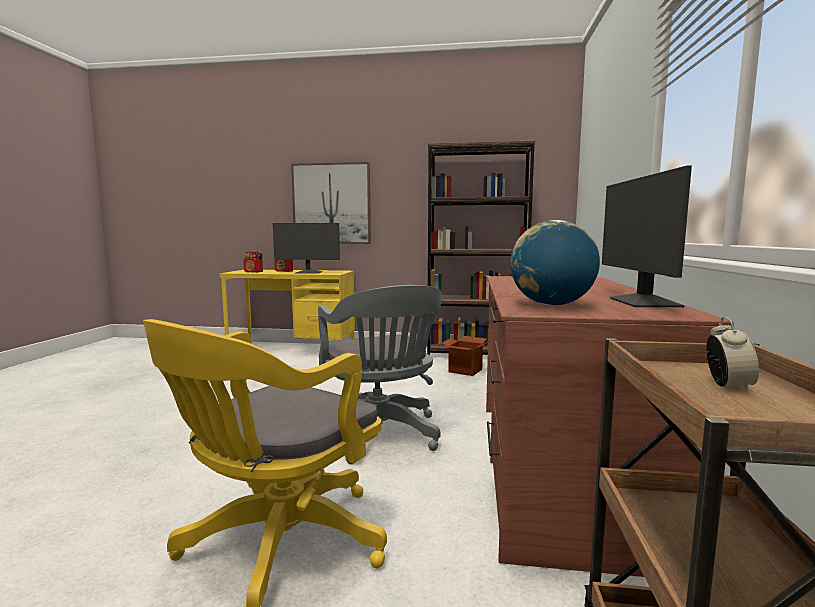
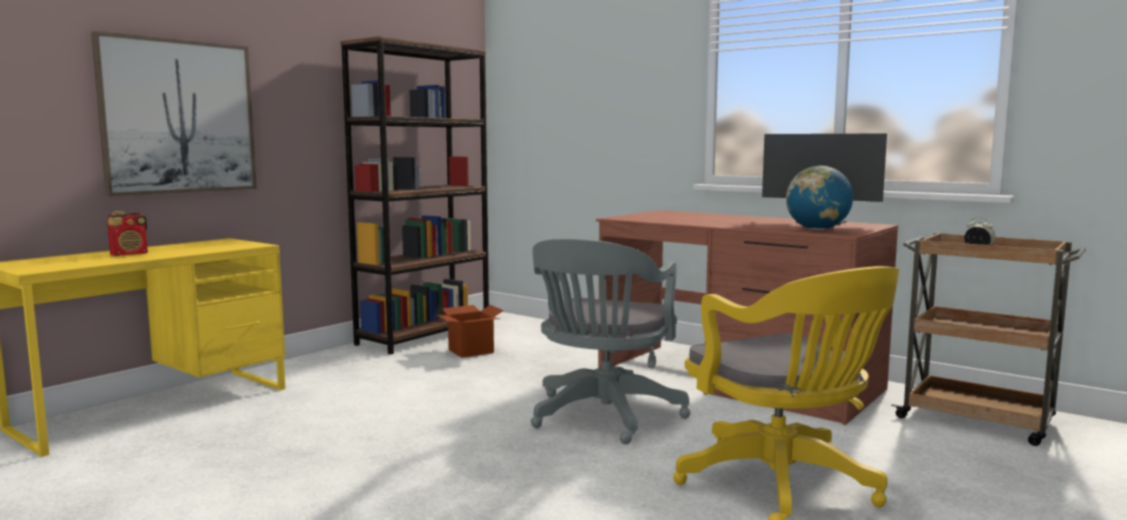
camera: 60 degrees left, 0 degrees up
(253, 272) = (78, 263): radio -> none
(308, 272) = (198, 249): monitor -> none
(380, 436) = (603, 417): grey office chair -> grey office chair turned 105 degrees clockwise

